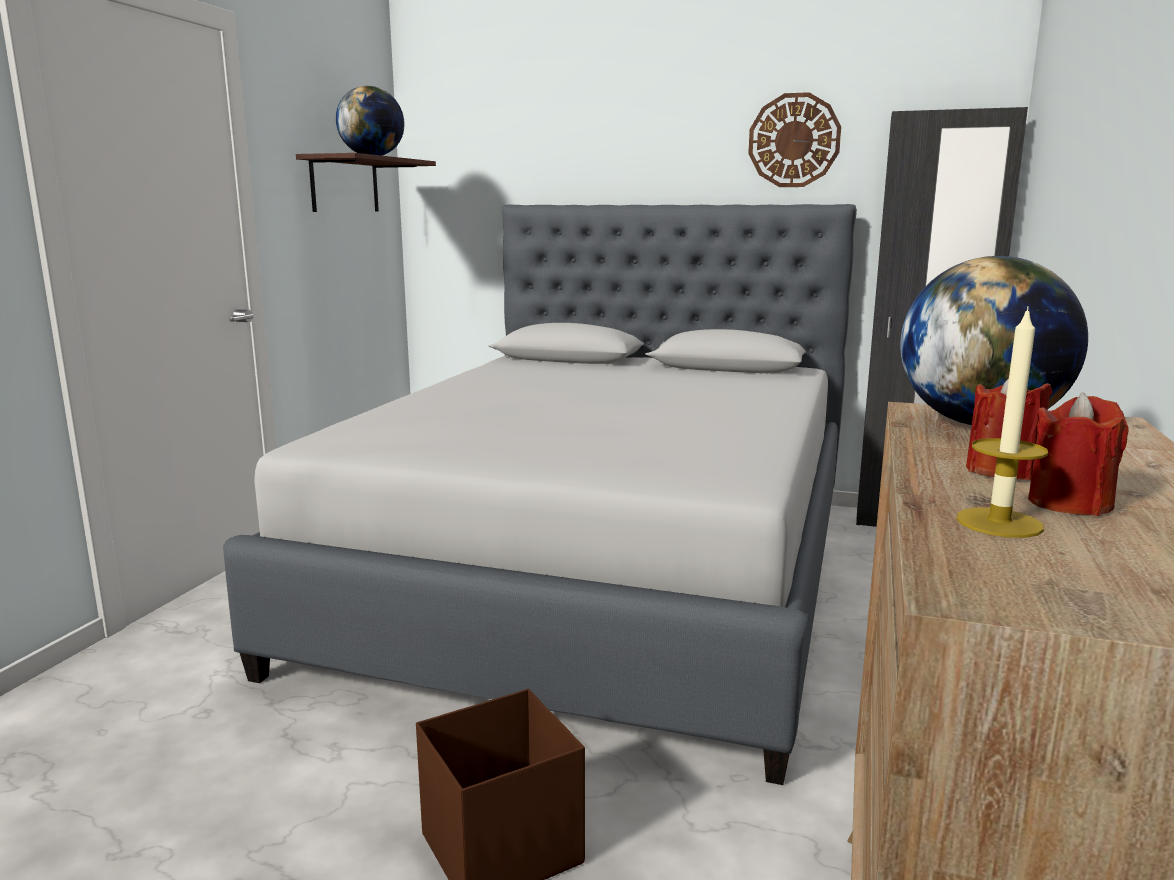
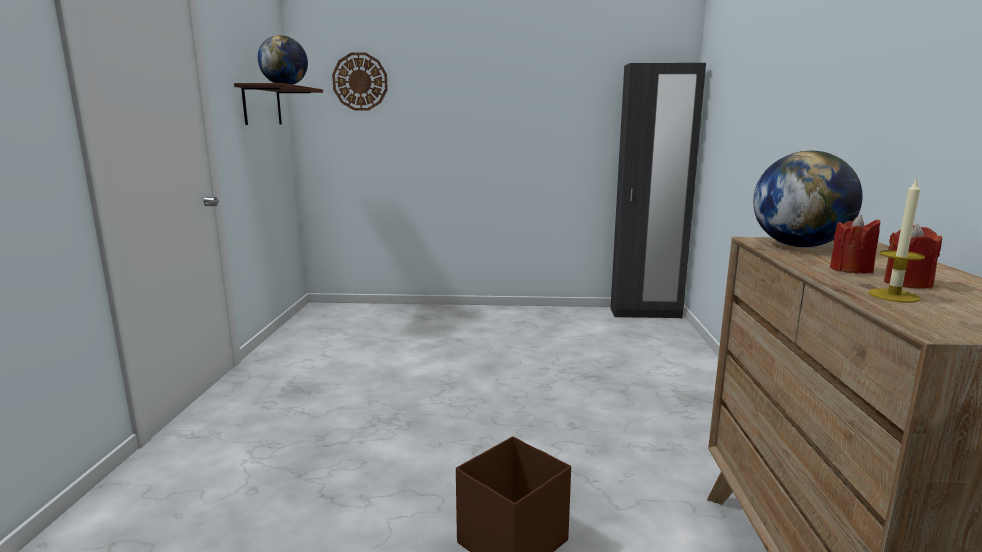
camera: 15 degrees left, 0 degrees up
(602, 575) = (479, 363): grey bed -> none
(794, 140) = (565, 79): wall clock -> wall clock (360, 82)

